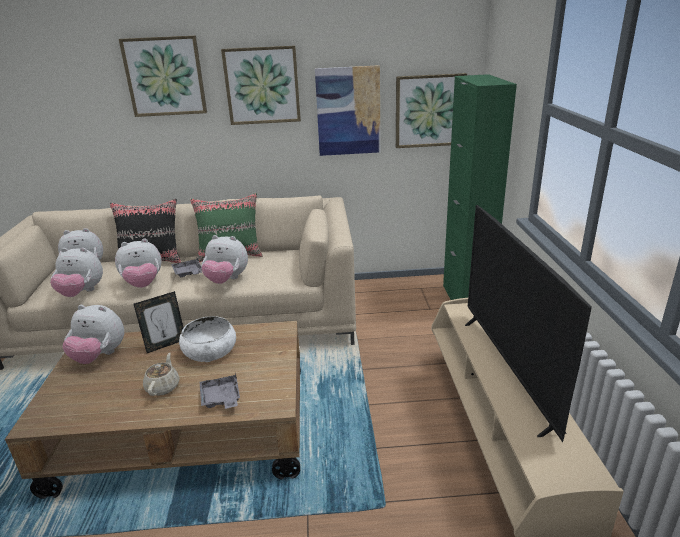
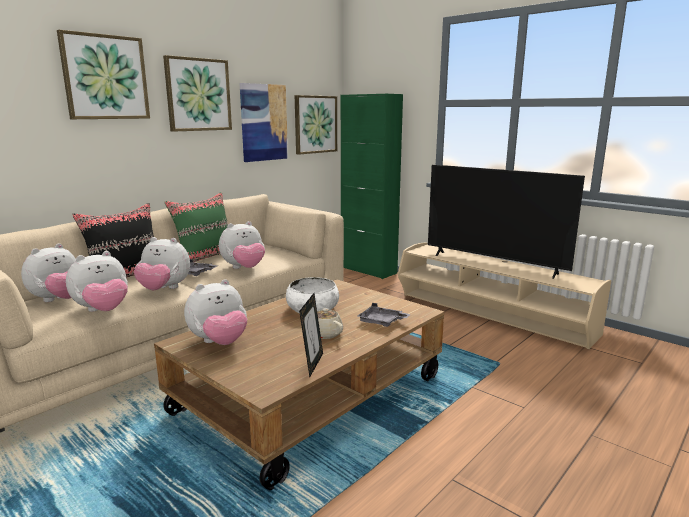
camera: 45 degrees left, 10 degrees down
(143, 284) = (164, 289): plush toy -> plush toy turned 75 degrees clockwise
(165, 344) = (266, 318): picture frame -> picture frame (312, 364)

